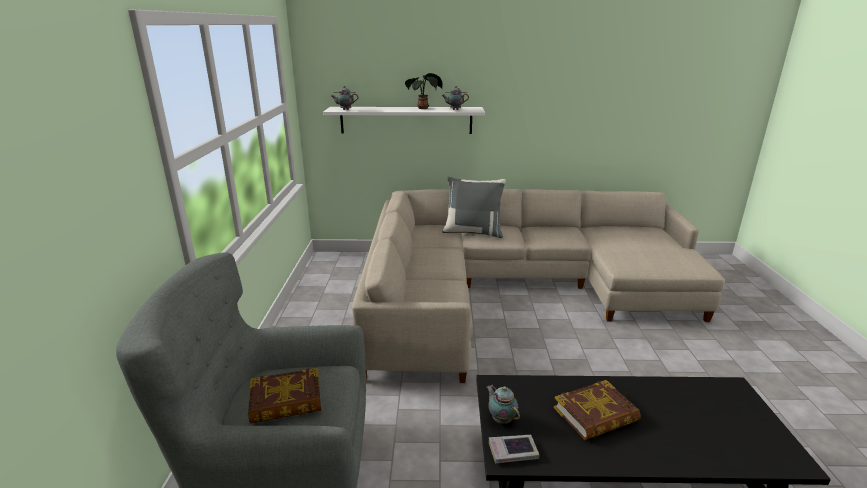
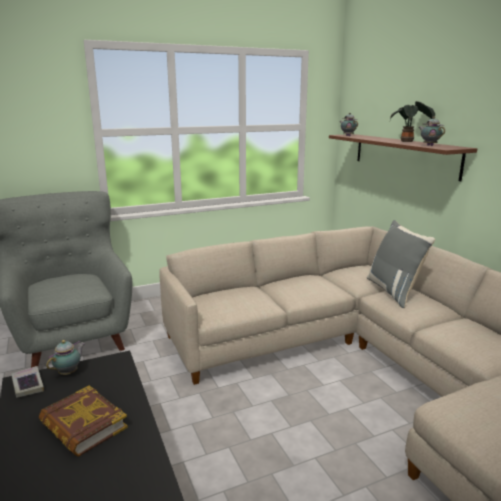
camera: 65 degrees right, 5 degrees down
(286, 401) = (59, 285): book -> none
(406, 120) = (404, 155): white shelf -> brown shelf

